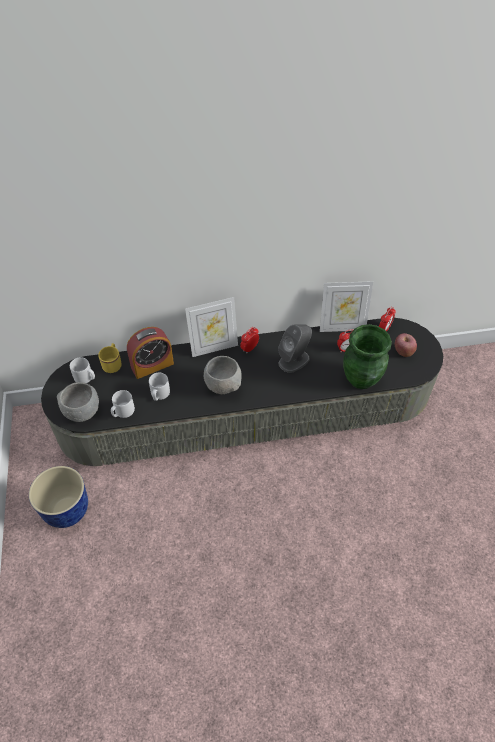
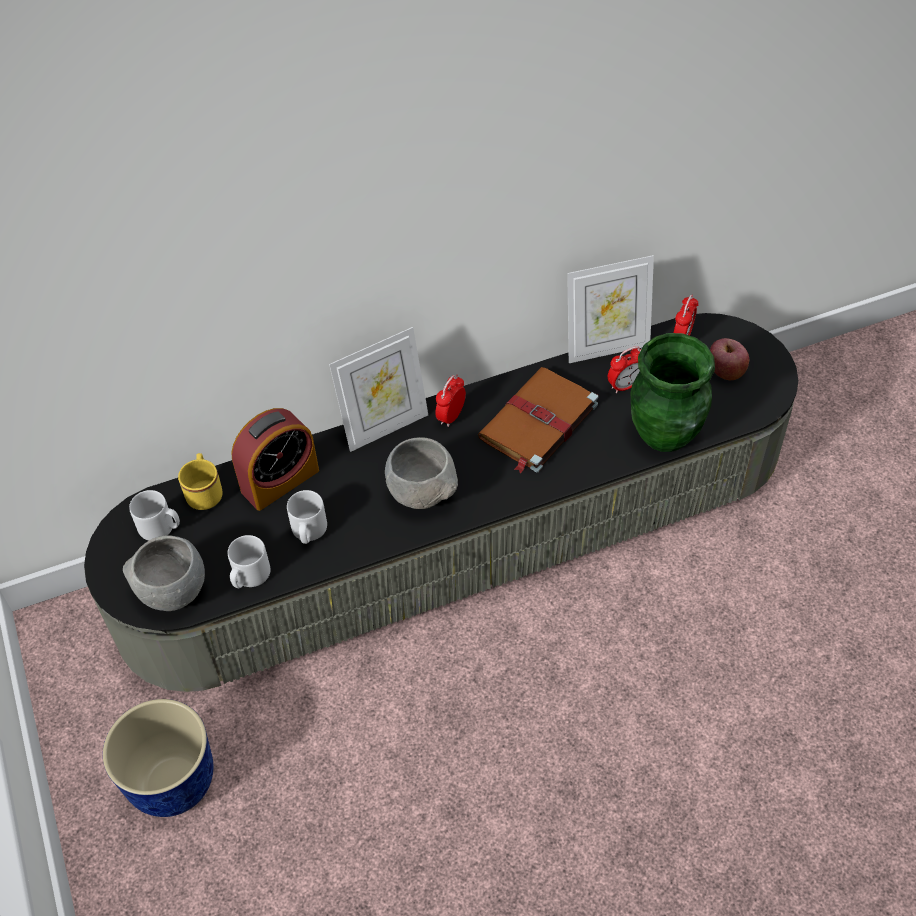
camera: 10 degrees left, 0 degrees up
(294, 360) = (537, 423): grey speaker -> brown book

